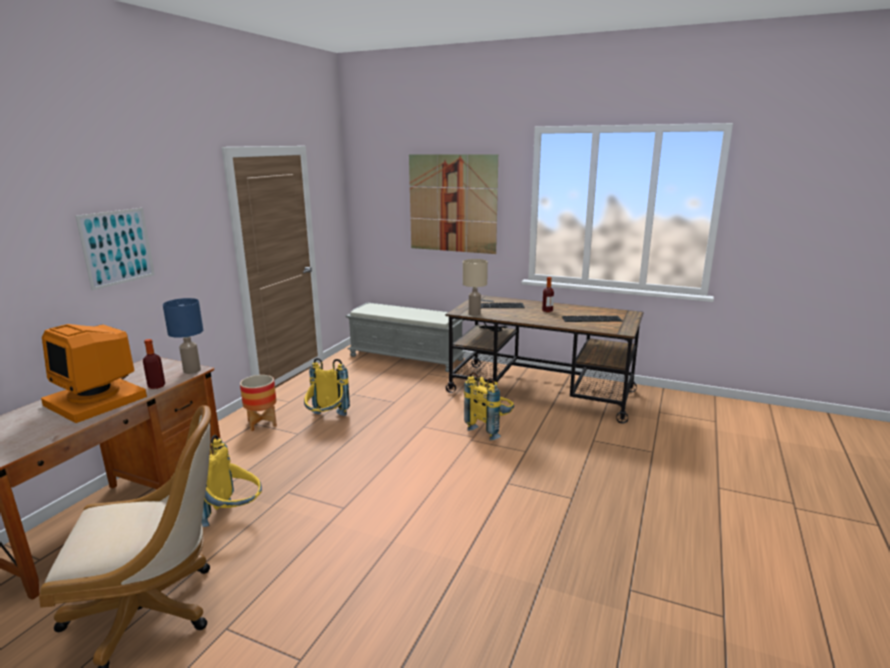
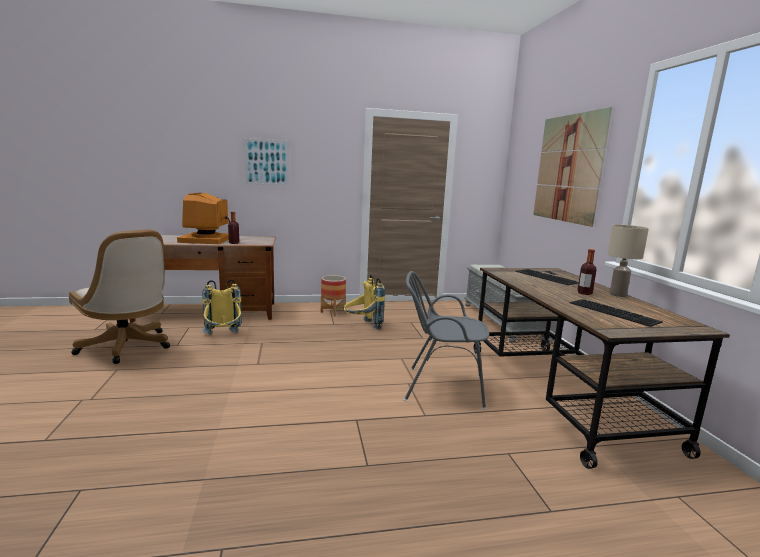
camera: 55 degrees right, 5 degrees down
(192, 371) = (262, 243): blue table lamp -> none
(474, 314) = (501, 274): beige table lamp -> beige table lamp (617, 295)
(490, 429) = (440, 387): yellow backpack -> grey chair

